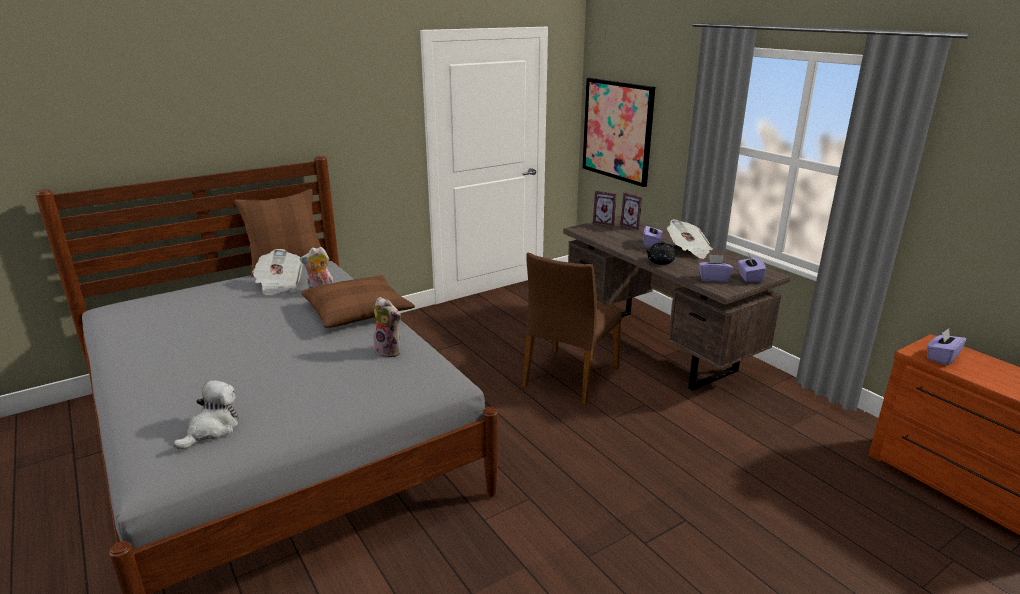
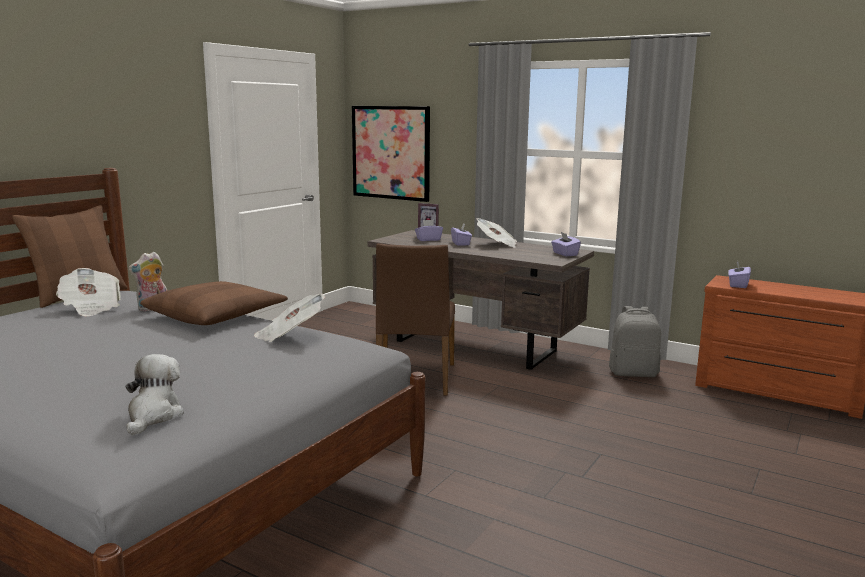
camera: 25 degrees left, 10 degrees down
(390, 351) = (289, 336): plush toy -> newspaper
(605, 223) = (402, 235): picture frame -> none
(660, 261) = (481, 252): black teapot -> none
(713, 278) = (538, 257): purple tissue box -> purple tissue box (428, 239)
(805, 420) = (633, 373): none -> grey backpack

